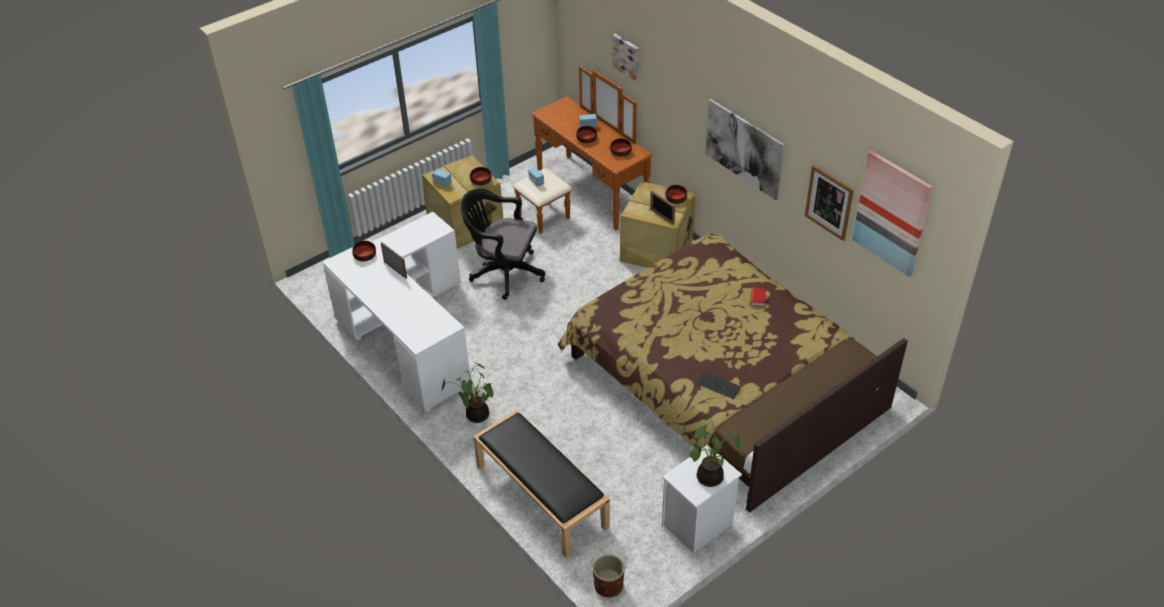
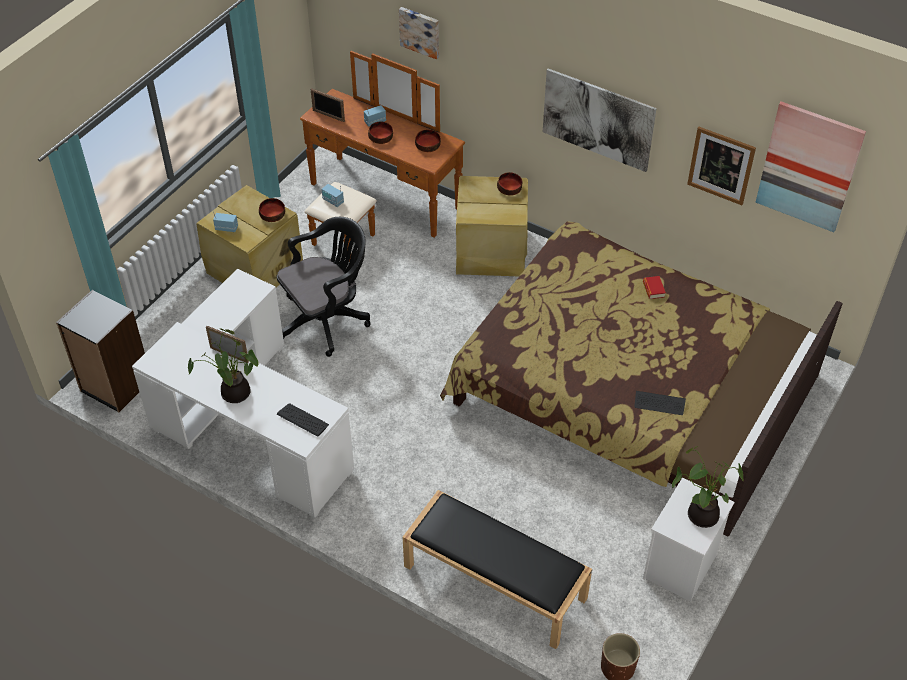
camera: 20 degrees left, 5 degrees up
(325, 284) = (115, 385): none -> black bookcase
(364, 255) = (182, 345): bowl -> none
(426, 328) = (303, 420): none -> keyboard
(475, 416) = (375, 506): potted plant -> potted plant (233, 395)
(503, 272) = (327, 320): black office chair -> black office chair turned 150 degrees clockwise
(662, 217) = (504, 214): picture frame -> picture frame (328, 116)

